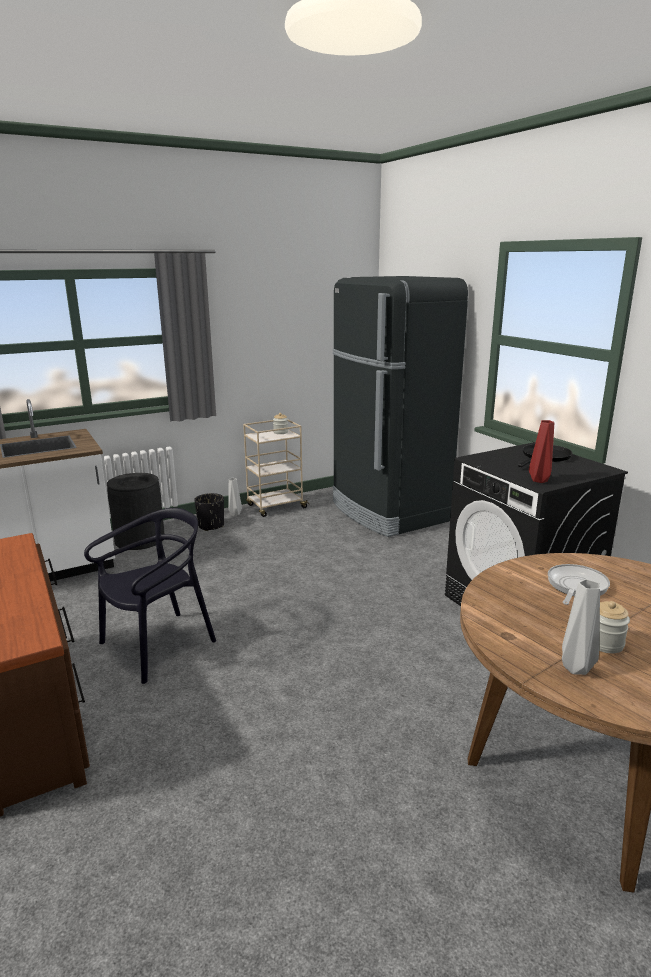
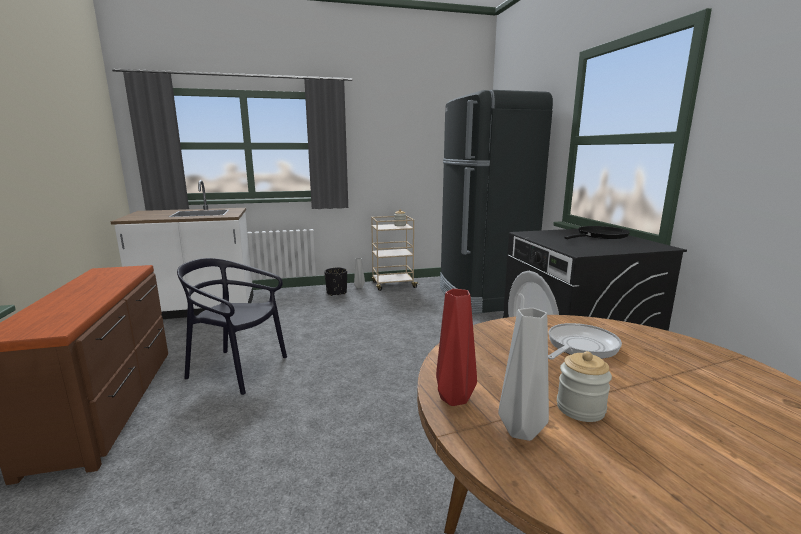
camera: 15 degrees right, 5 degrees down
(140, 539) = (280, 296): black trash can -> none
(158, 645) = (237, 369): black chair -> black chair turned 135 degrees counterclockwise
(539, 480) = (580, 249): red vase -> red vase (454, 397)

